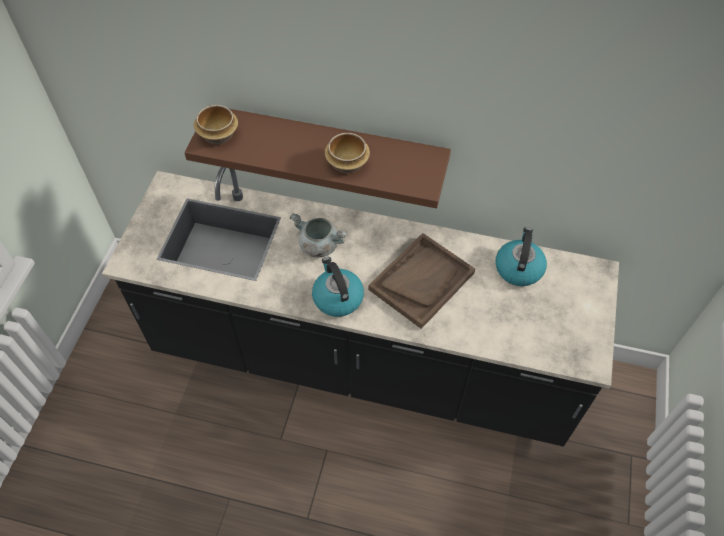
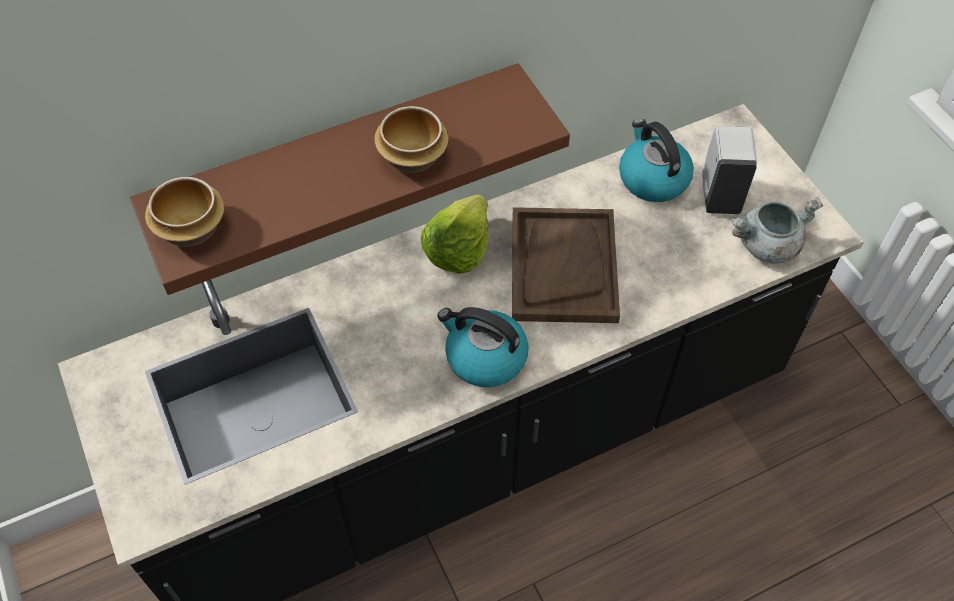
camera: 40 degrees left, 0 degrees up
(319, 246) = (396, 310): grey cooking pot -> grey cooking pot (767, 246)
(377, 236) = (457, 249): none -> lettuce
(549, 302) = (720, 195): none -> white soap dispenser

